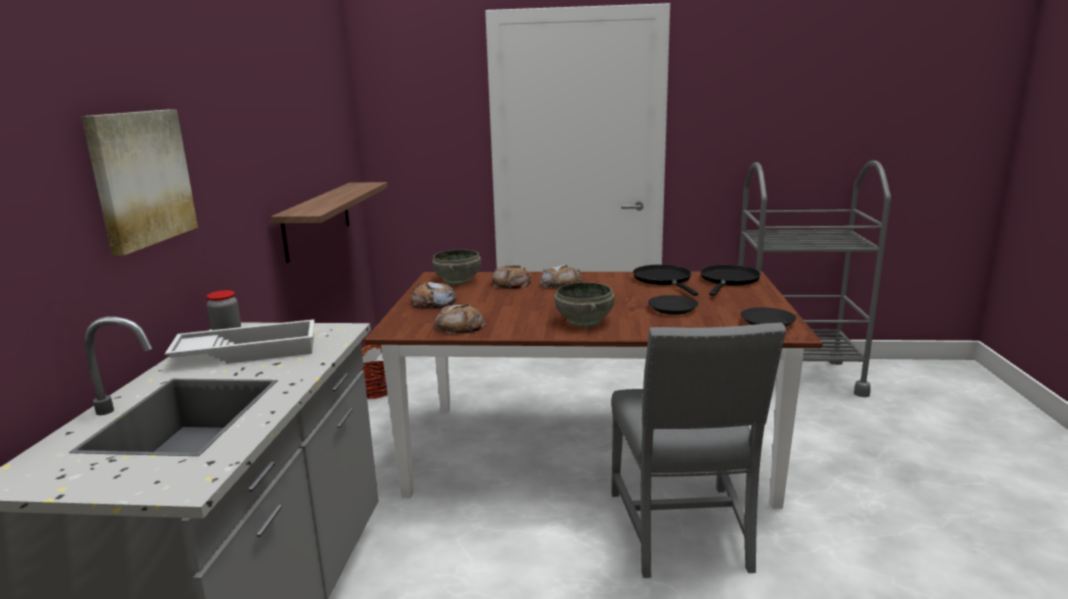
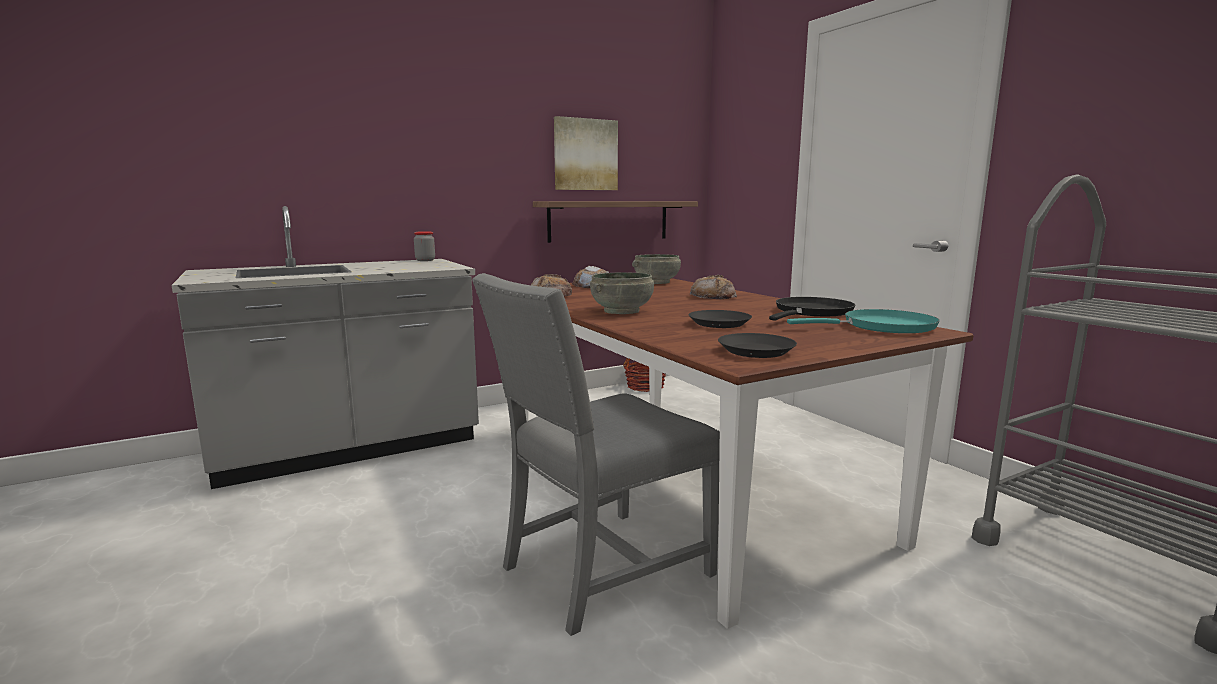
camera: 55 degrees right, 5 degrees down
(140, 178) = (378, 143): picture -> picture (585, 155)
(248, 351) = (395, 265): white tray -> none
(511, 283) = (681, 289): bread -> none
(728, 280) = (882, 327): black frying pan -> turquoise frying pan

